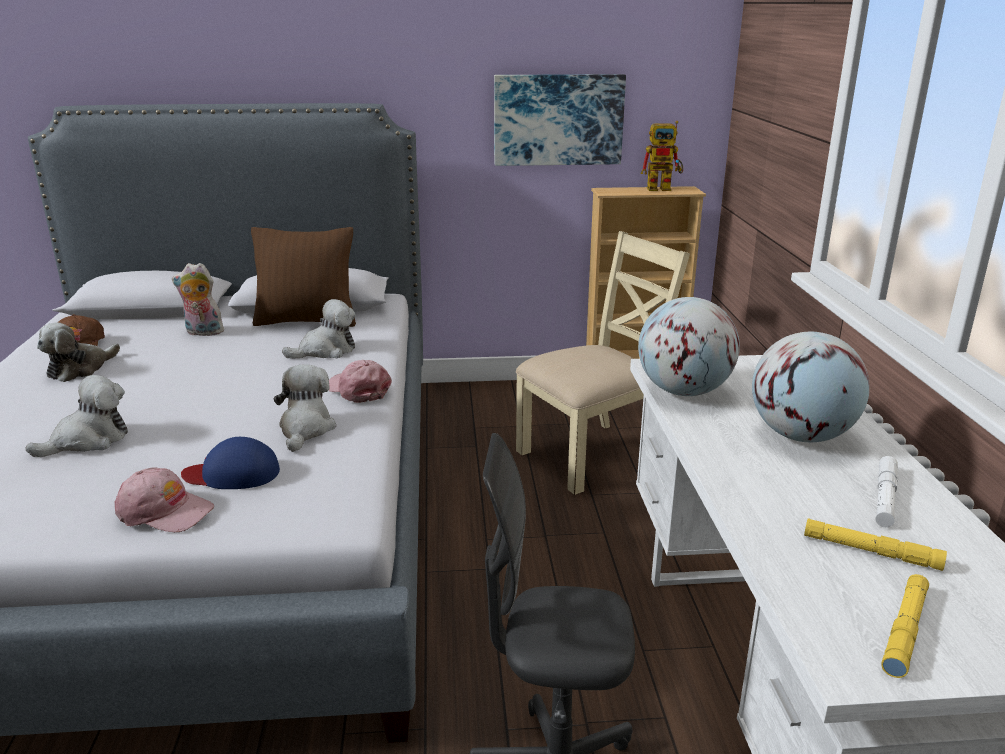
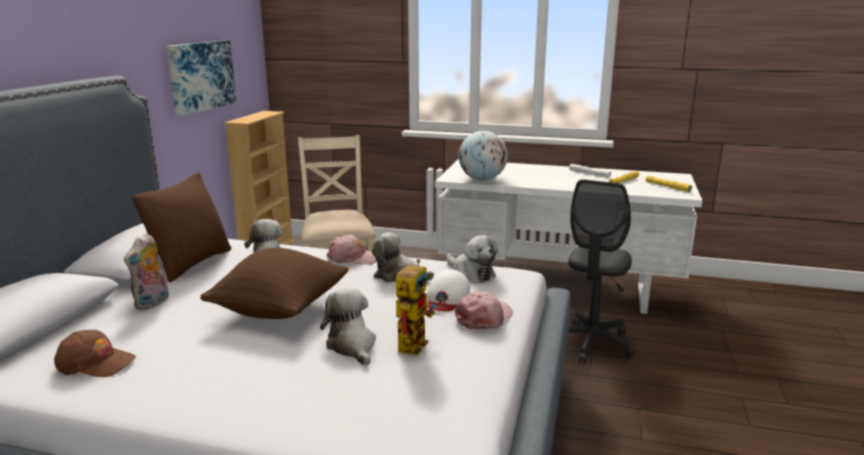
camera: 70 degrees left, 5 degrees down
(80, 369) = (169, 359): plush toy -> plush toy (471, 273)
(186, 387) = (280, 310): none -> brown pillow
(233, 474) = (447, 298): blue cap -> white cap
(358, 390) = (353, 258): pink cap -> pink cap turned 150 degrees counterclockwise
(664, 188) = (259, 114): toy robot -> toy robot (412, 342)
(801, 435) = (537, 173): globe -> none

